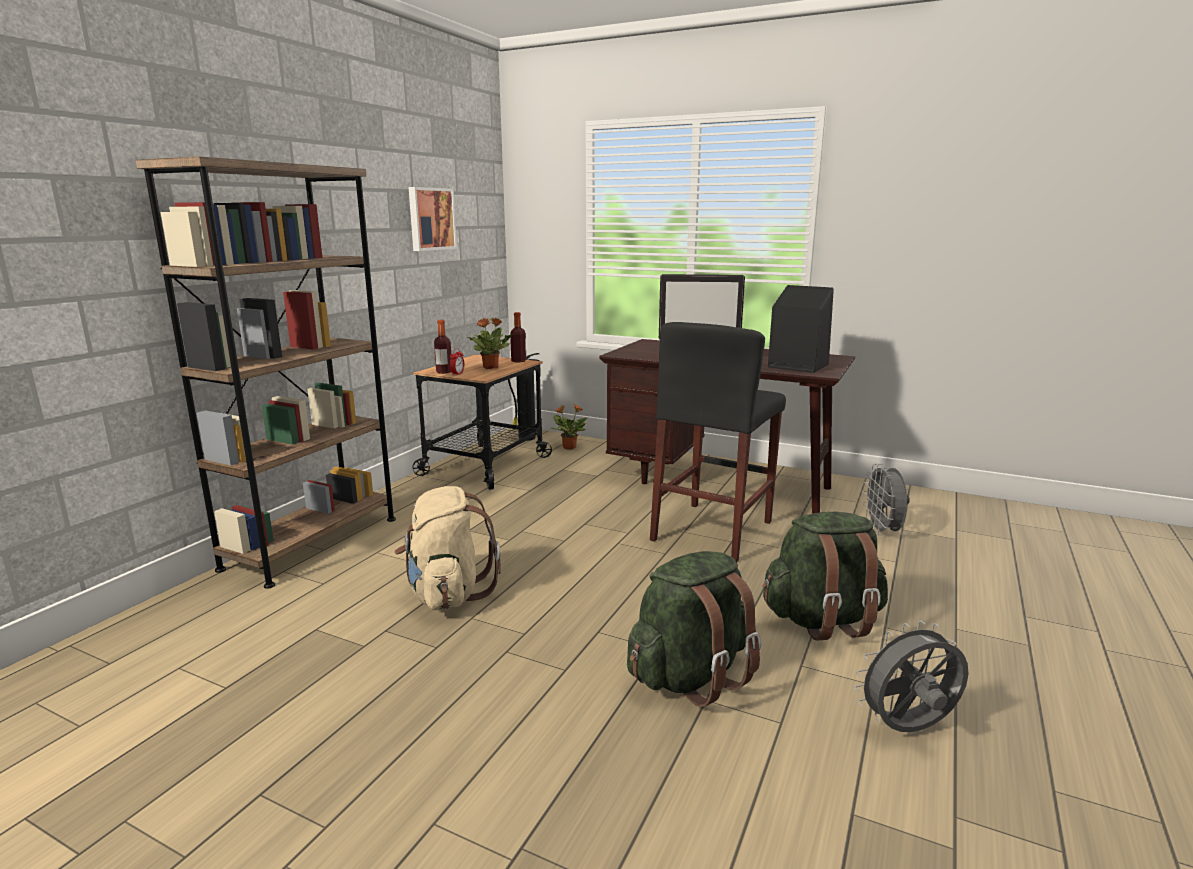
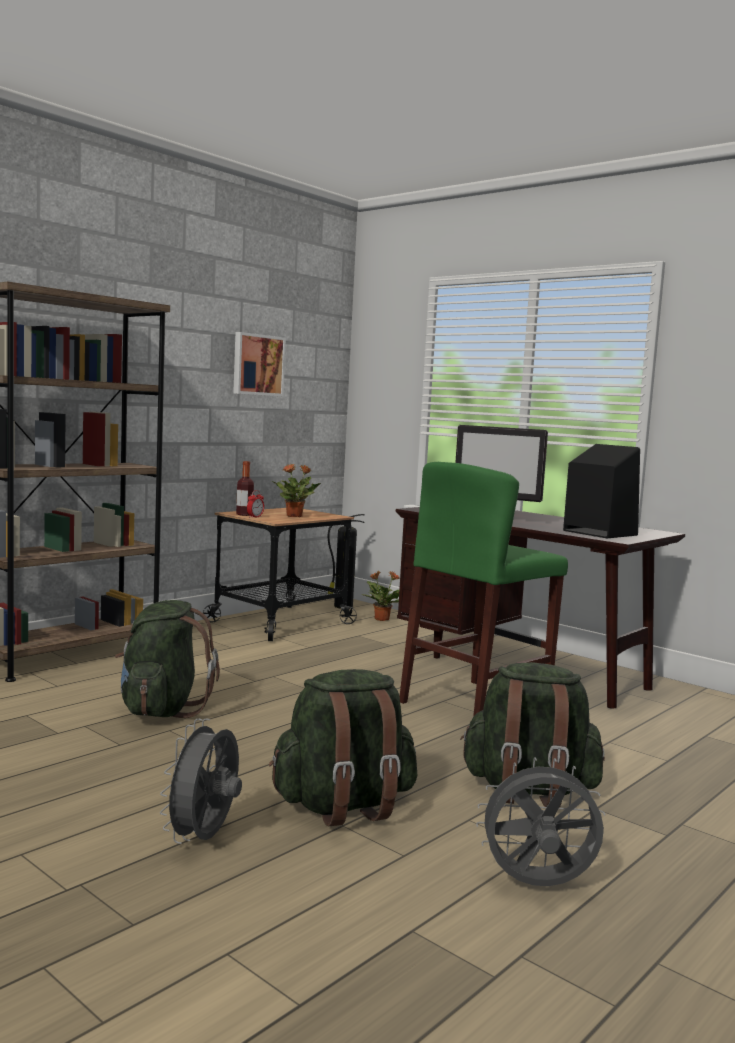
camera: 15 degrees right, 10 degrees down
(447, 593) = (161, 710): beige backpack -> green backpack
(518, 361) = (329, 515): bottle -> none
(712, 531) = (475, 704): black stool -> green stool
(882, 532) = (677, 734): grey fan -> grey fan (204, 839)

